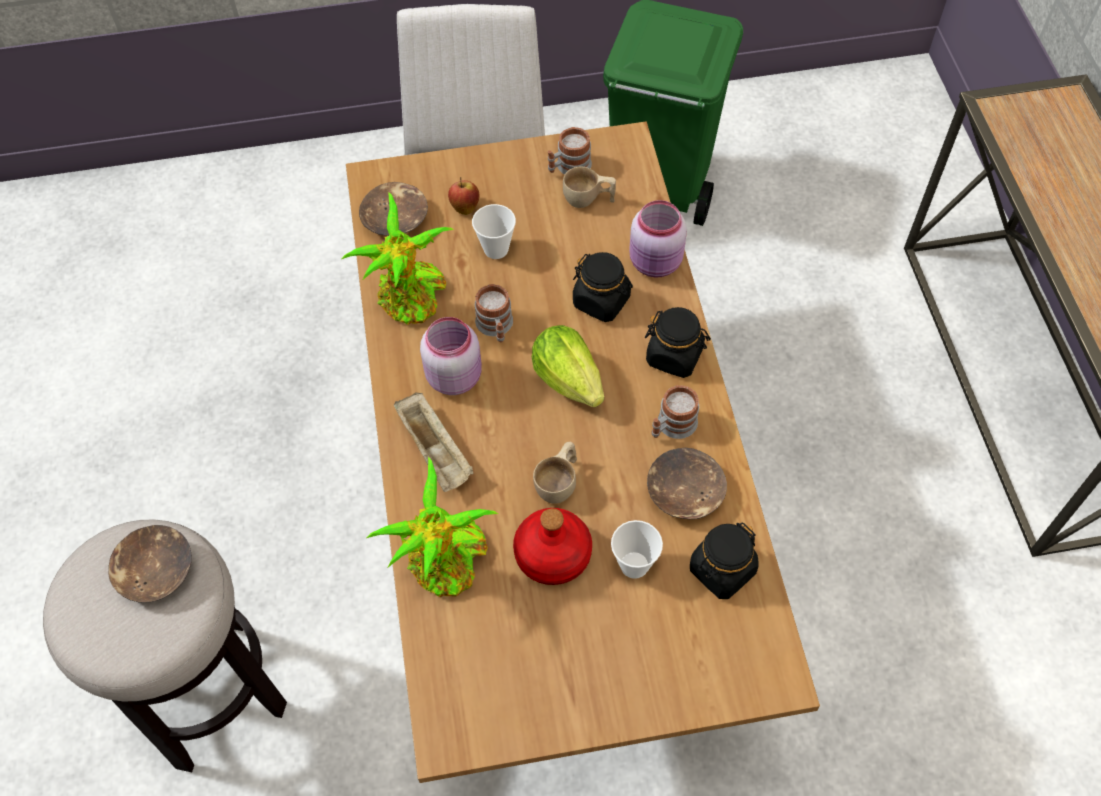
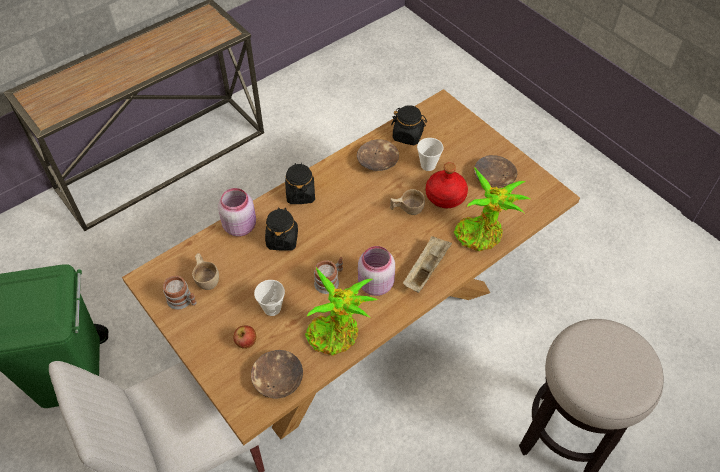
camera: 120 degrees left, 5 degrees down
(155, 569) = (587, 359): brown bowl -> brown bowl (494, 178)
(568, 379) = (343, 232): lettuce -> none
(672, 426) = (344, 179): mug -> none

